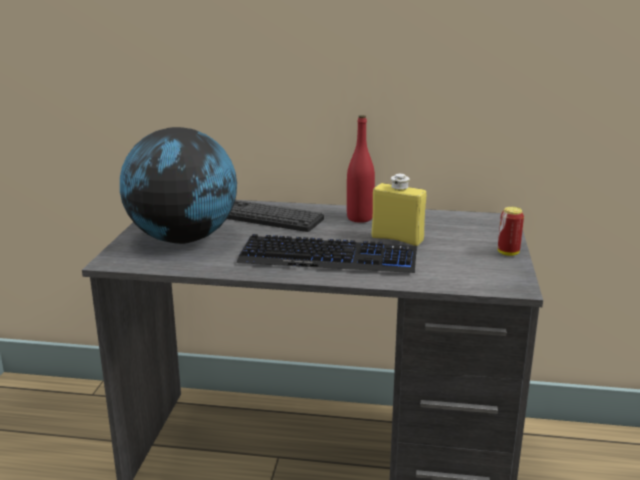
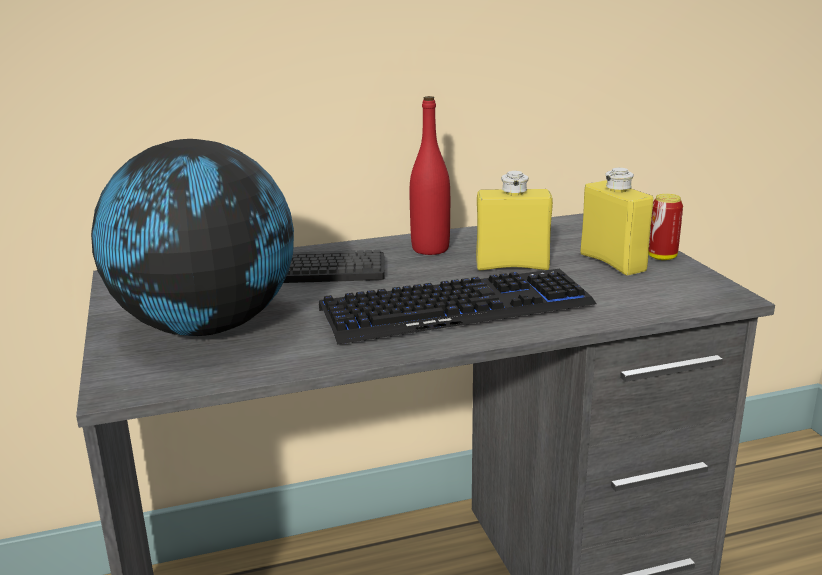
camera: 25 degrees left, 0 degrees up
(467, 250) = (612, 262): none -> yellow bottle

